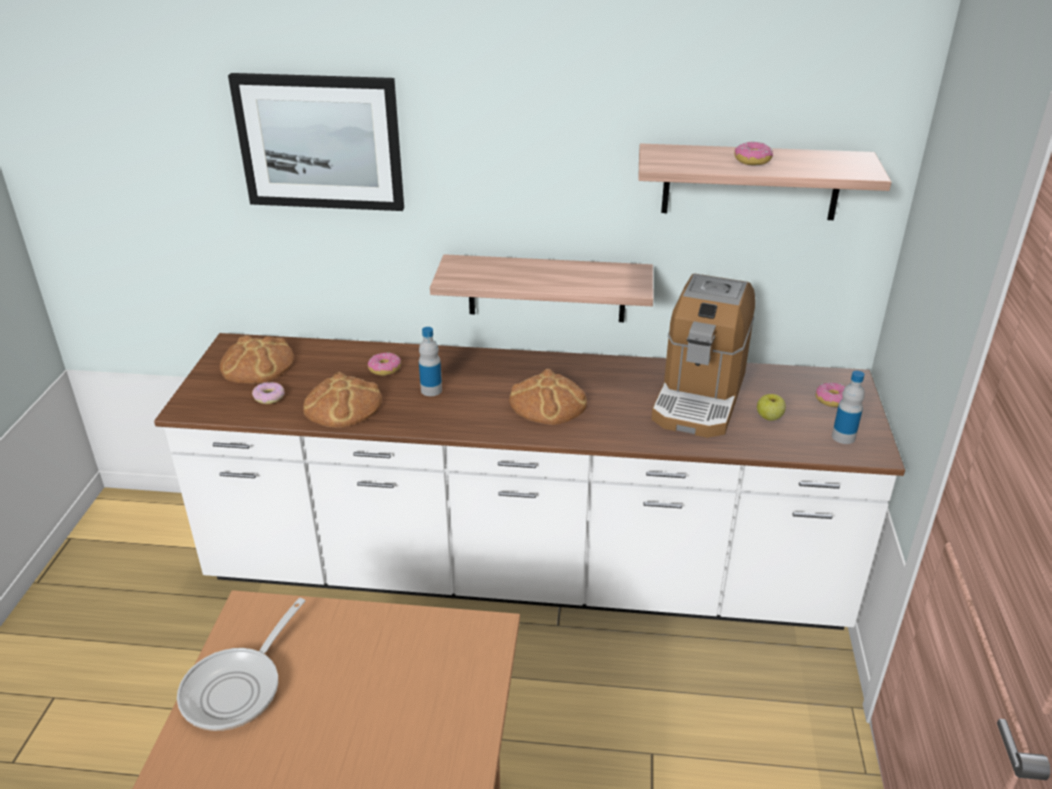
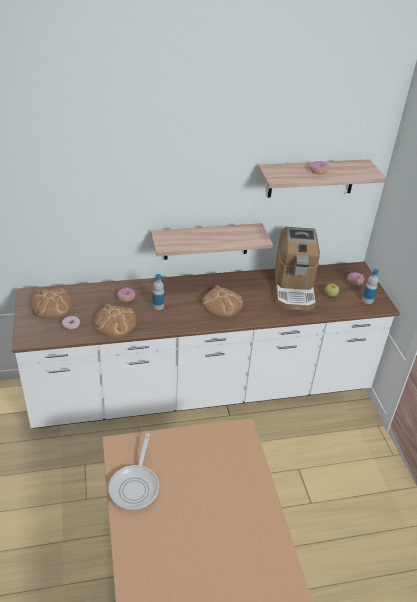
camera: 20 degrees left, 5 degrees up
(320, 142) = (82, 177): picture -> none

